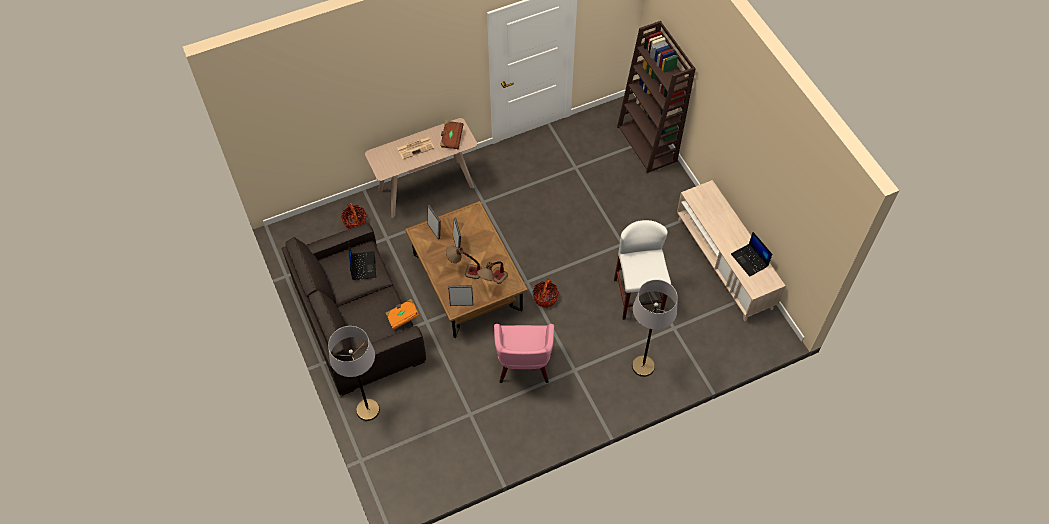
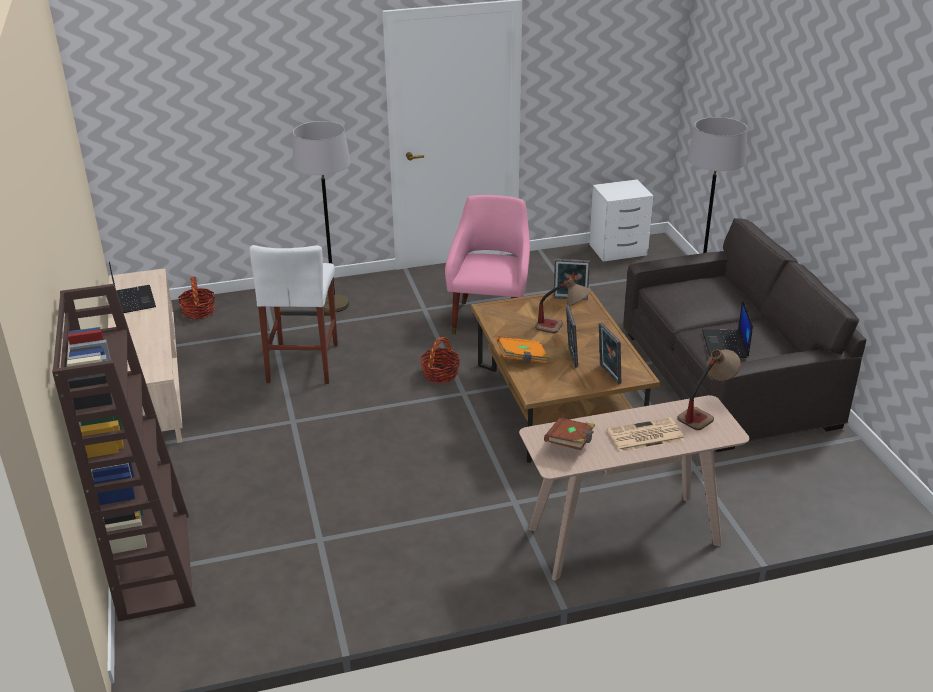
camera: 170 degrees left, 25 degrees down
(355, 221) = (758, 497): basket -> basket (198, 311)
(402, 317) = (657, 293): orange book -> orange book (522, 359)
(429, 481) = (619, 250): none -> white nightstand
(492, 282) = (521, 314): table lamp -> table lamp (705, 412)

